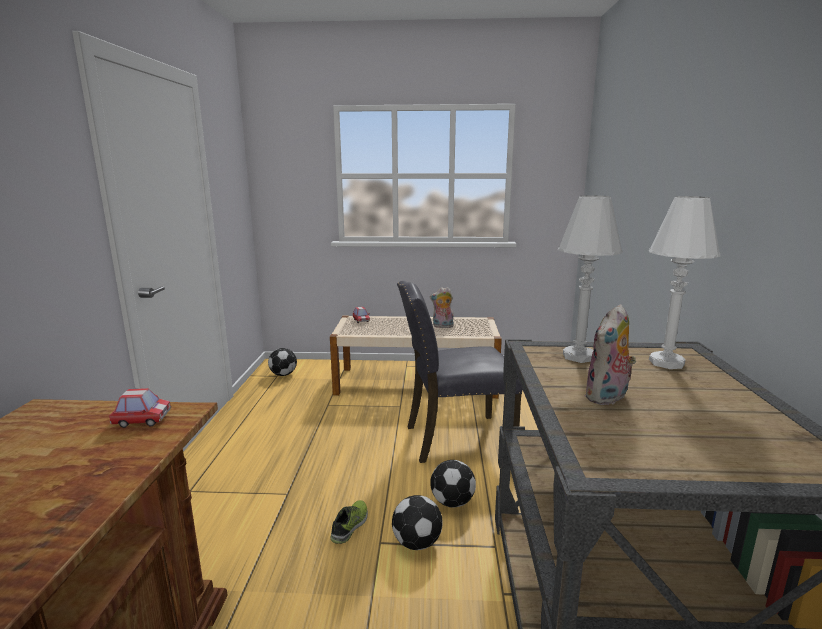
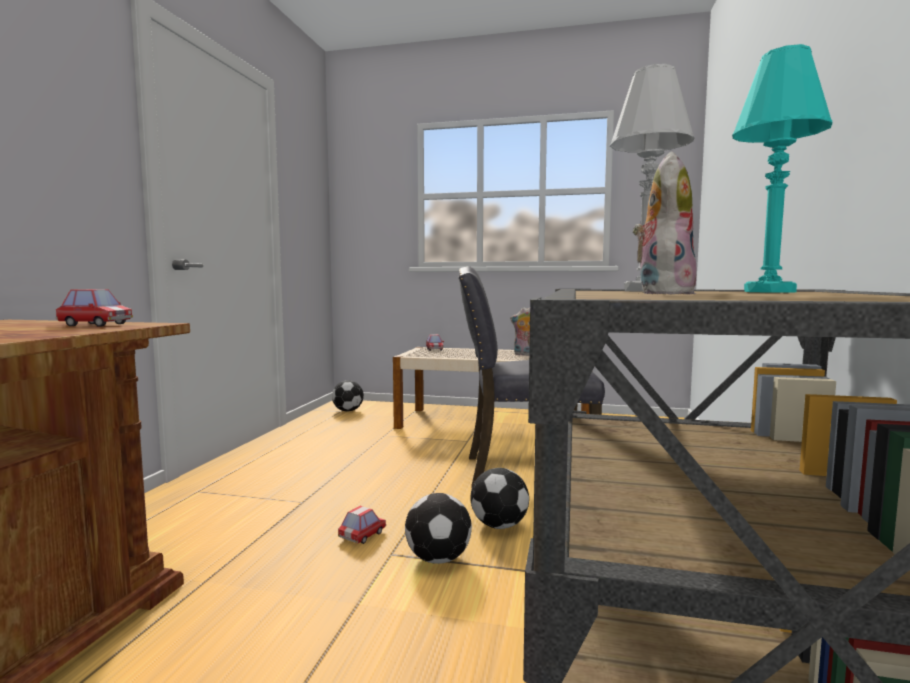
camera: 10 degrees right, 10 degrees down
(351, 526) = (362, 535): shoe -> toy car
(607, 398) = (662, 294): plush toy -> plush toy turned 150 degrees clockwise
(666, 363) = (769, 292): white table lamp -> turquoise table lamp

